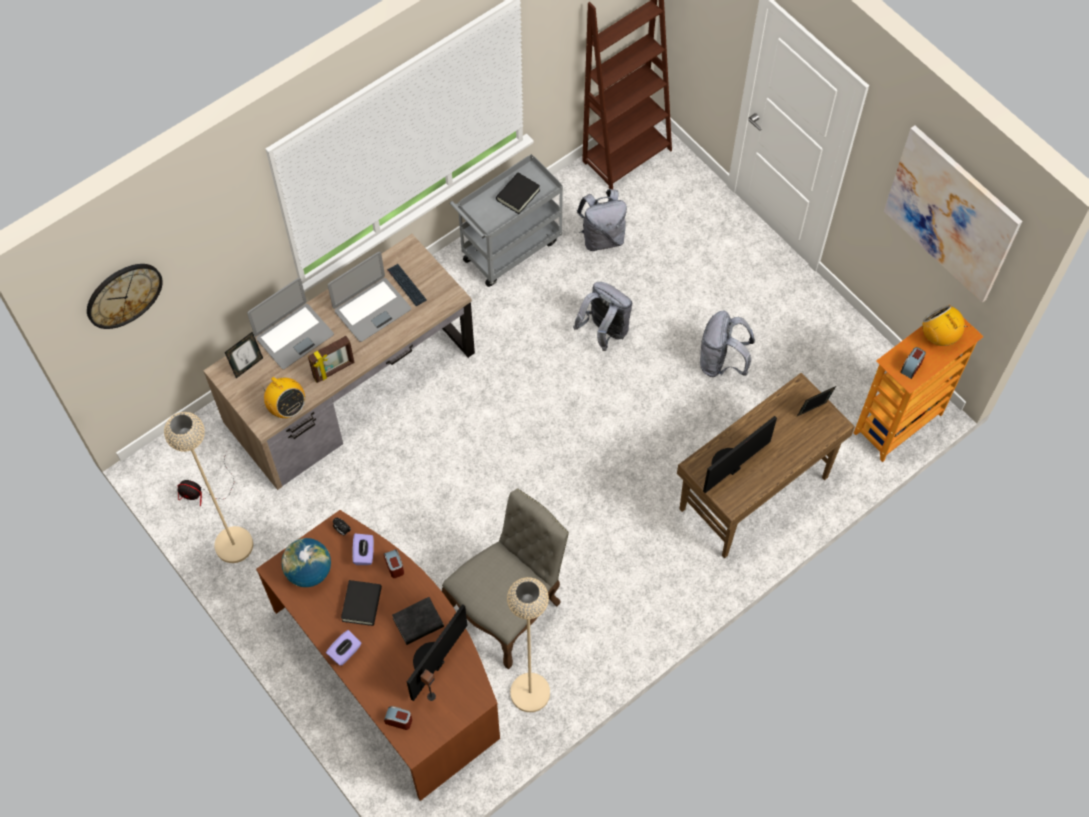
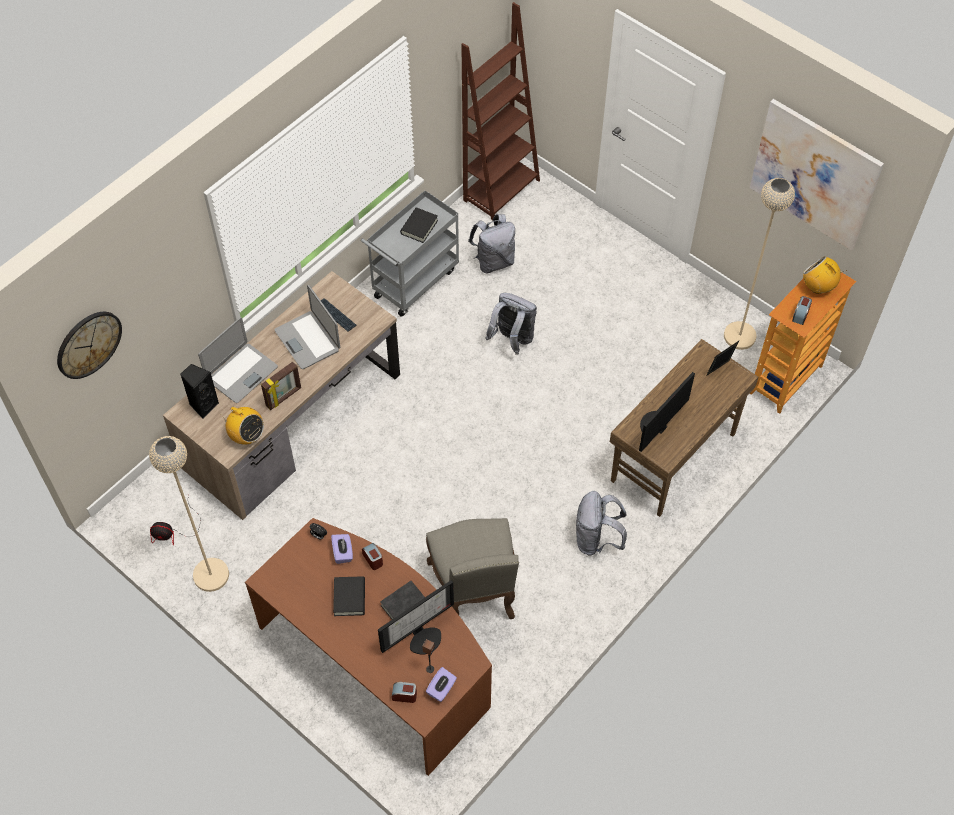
camera: 10 degrees left, 5 degrees down
(247, 366) = (203, 405): picture frame -> black speaker
(309, 571) = (295, 576): globe -> none
(345, 652) = (342, 642): purple tissue box -> purple tissue box (441, 689)
(372, 309) = (308, 340): laptop -> laptop turned 105 degrees clockwise
(431, 661) = (424, 637): monitor -> monitor turned 150 degrees counterclockwise
(508, 609) = (474, 591): grey chair -> grey chair turned 135 degrees clockwise
(529, 693) = (509, 662): beige floor lamp -> beige floor lamp (739, 336)
(721, 362) = (621, 351): grey backpack -> grey backpack (596, 539)

